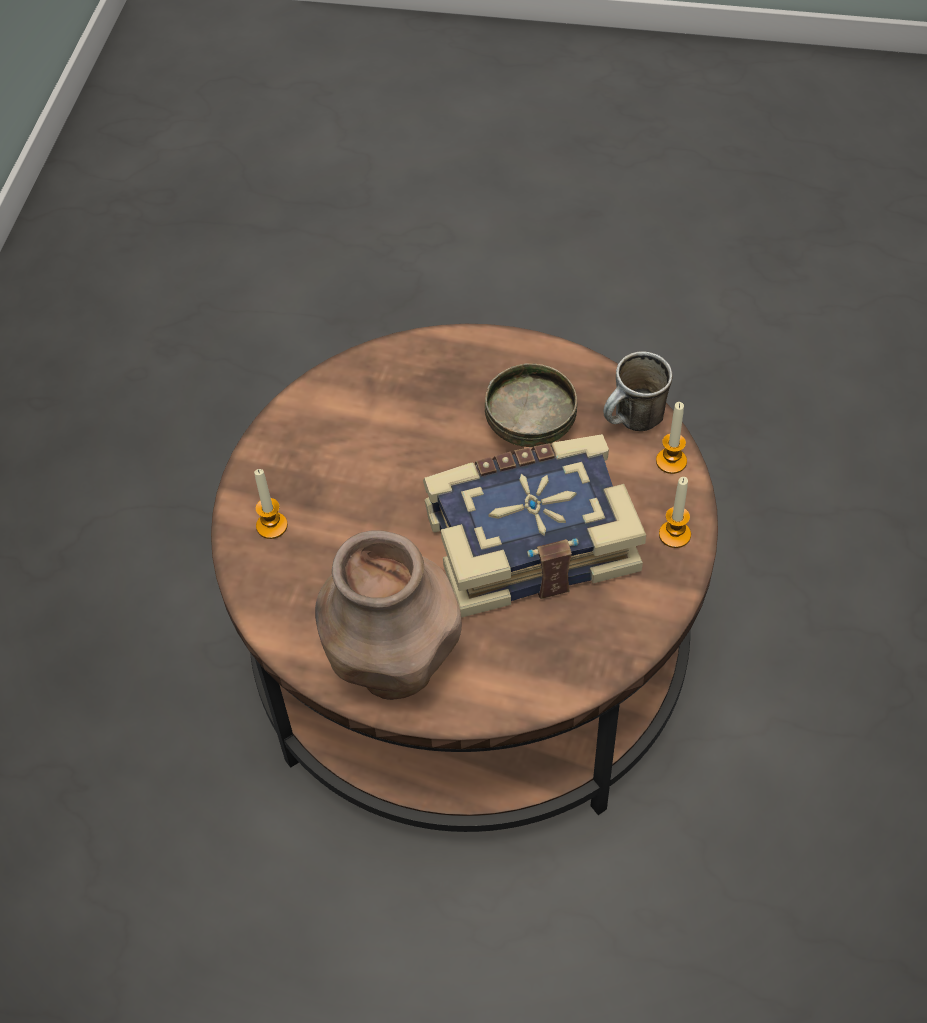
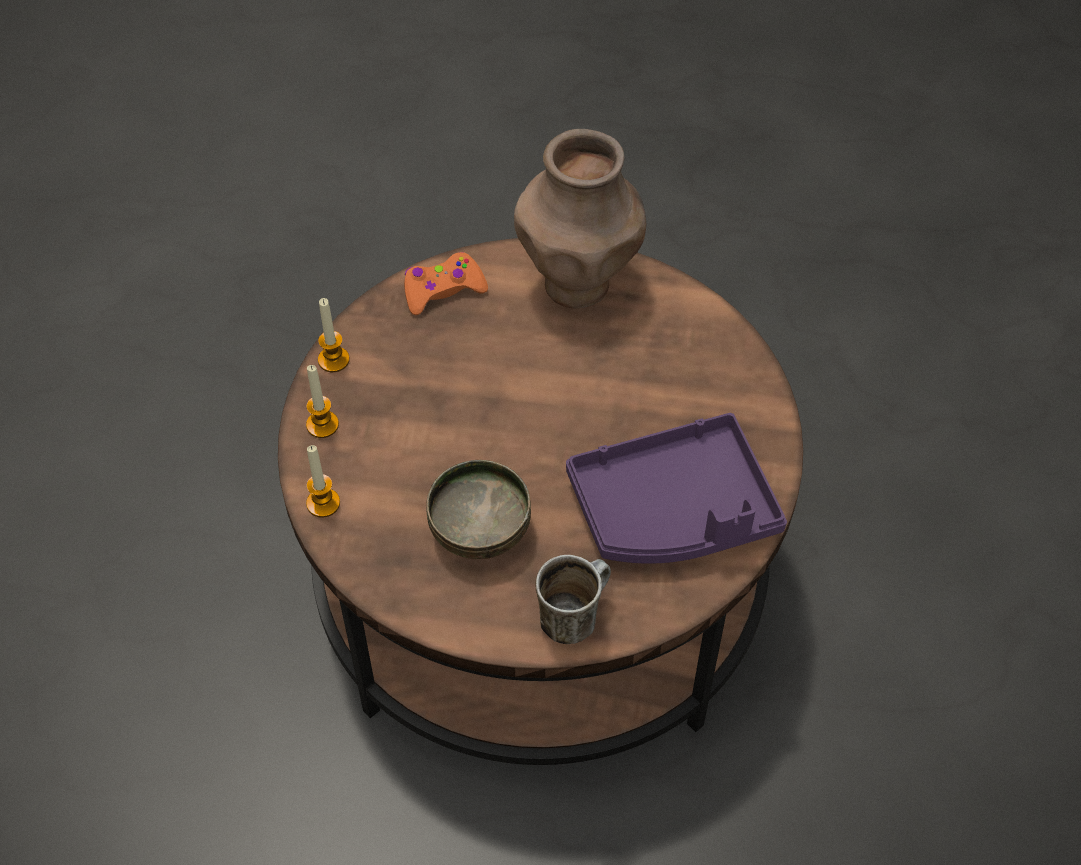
camera: 170 degrees right, 0 degrees up
(272, 526) = (731, 397): candle -> candle (333, 360)
(356, 428) = (674, 510): none -> purple tray
(529, 539) = (468, 407): book -> none
(545, 675) = (443, 290): none -> orange game controller
(634, 423) = (363, 545): mug -> mug (573, 615)

